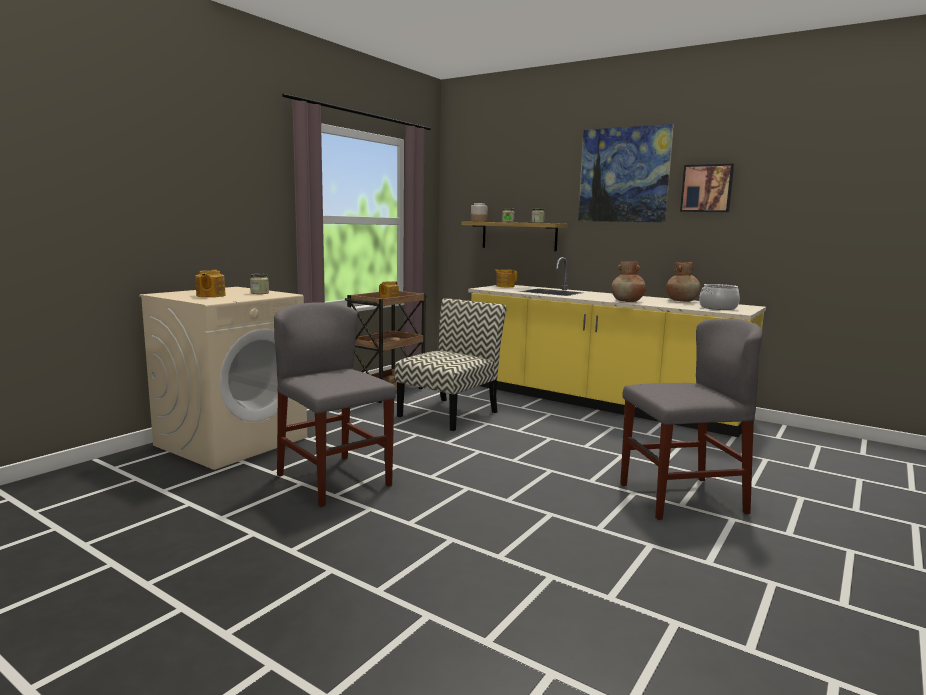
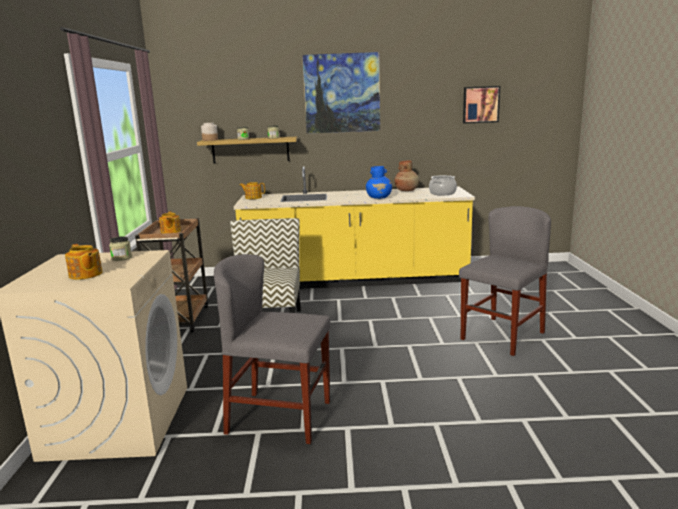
camera: 35 degrees left, 5 degrees up
(627, 301) = (379, 198): brown vase -> blue vase
(707, 188) = (409, 103): picture -> picture (480, 104)

